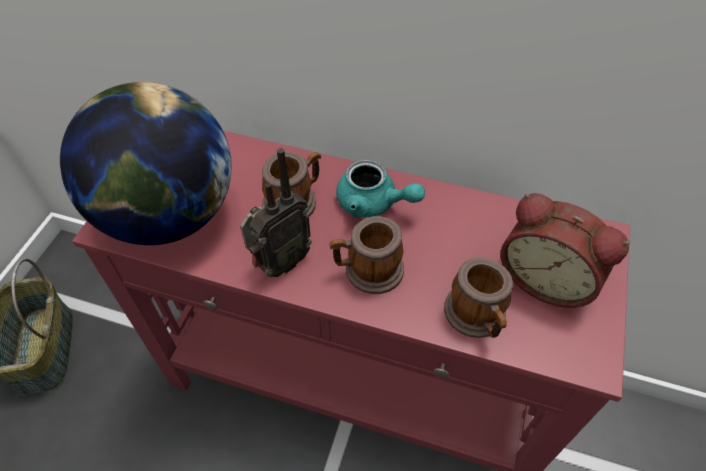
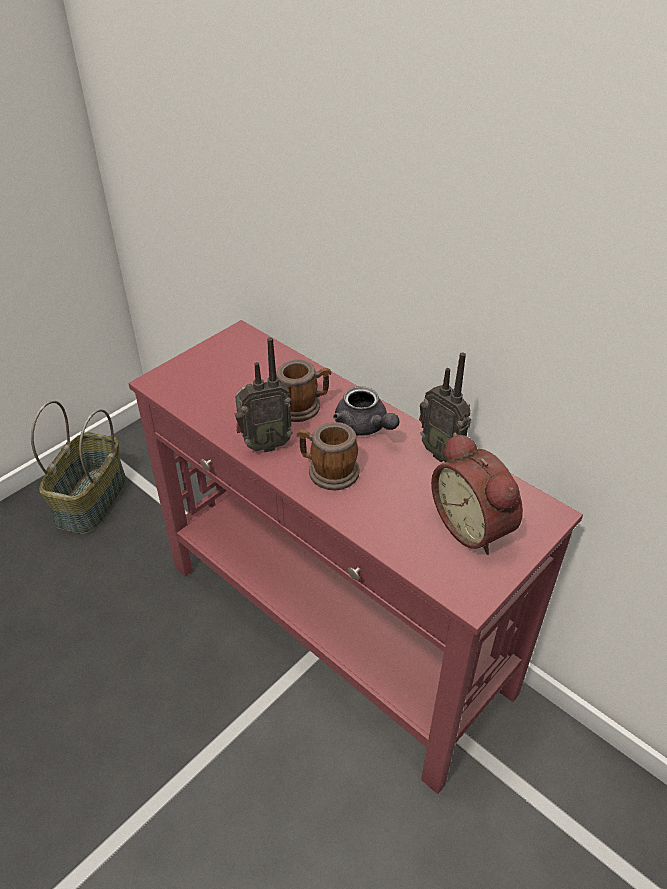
camera: 25 degrees right, 10 degrees down
(169, 215) = (204, 387): globe -> none
(373, 203) = (364, 427): turquoise teapot -> grey teapot
(466, 205) = (442, 452): none -> radio
(477, 317) = (394, 532): mug -> none

